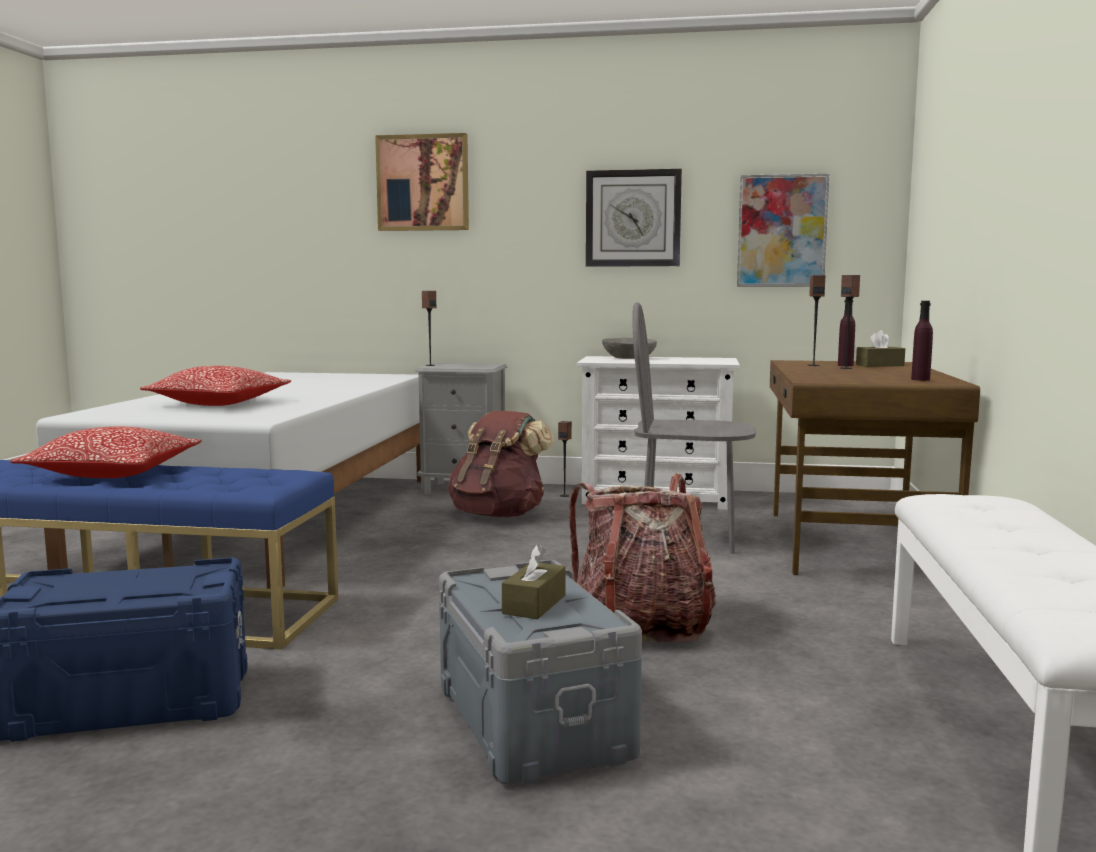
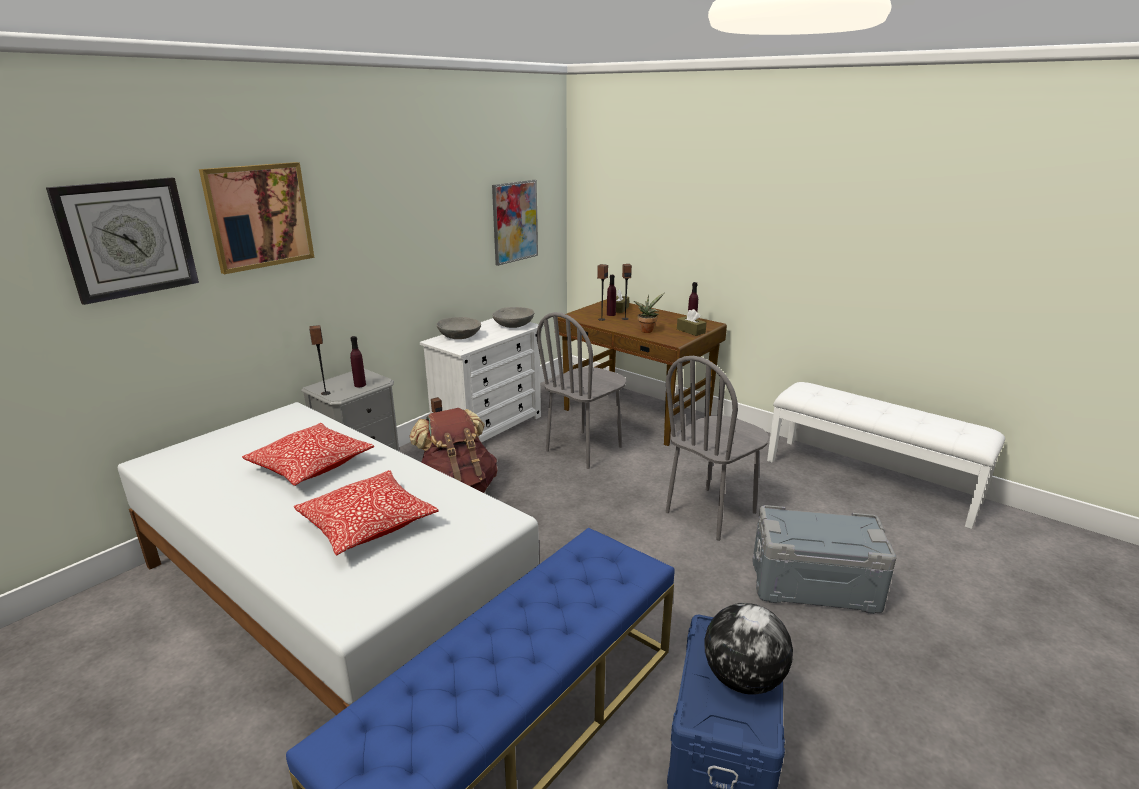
camera: 60 degrees left, 15 degrees up
(113, 473) = (508, 633): pillow -> pillow (311, 466)
(121, 591) = (743, 679): none -> globe
(463, 366) = (360, 385): none -> purple bottle
(534, 604) = (830, 532): brown tissue box -> brown tissue box (690, 331)
(633, 218) = (433, 226): wall clock -> wall clock (127, 239)
(642, 626) = (711, 513): backpack -> grey chair
(710, 361) = (514, 325): none -> grey bowl
(824, 374) = (647, 330): none -> potted plant

